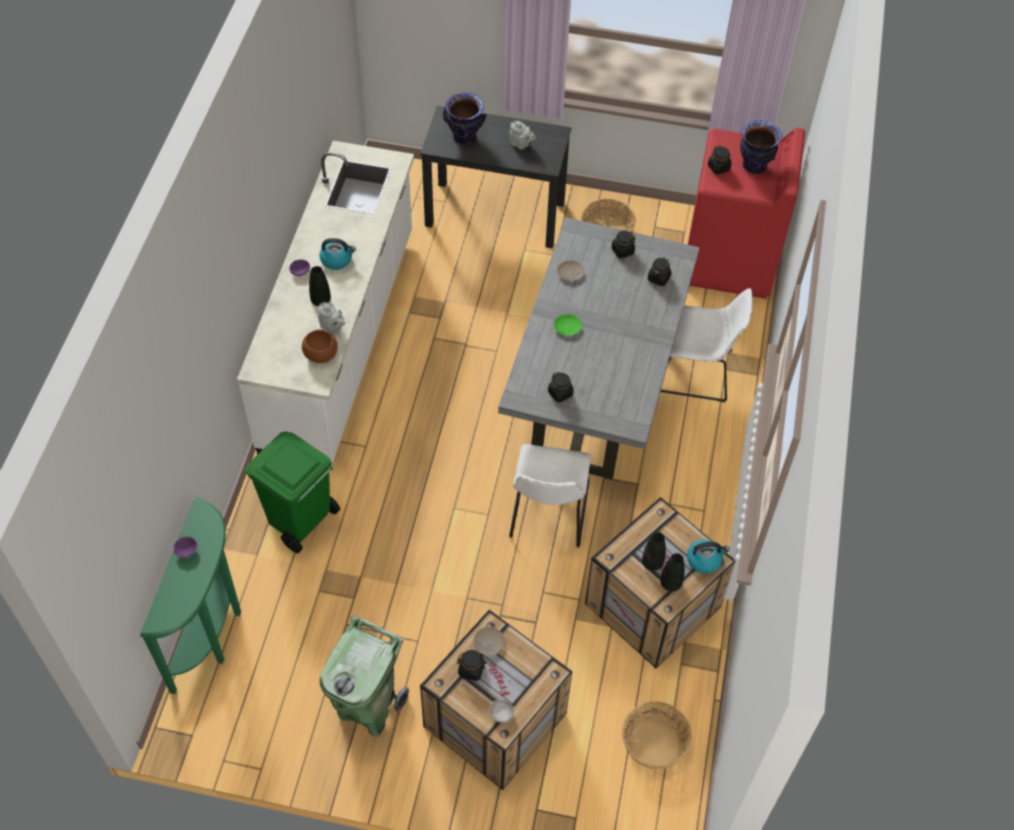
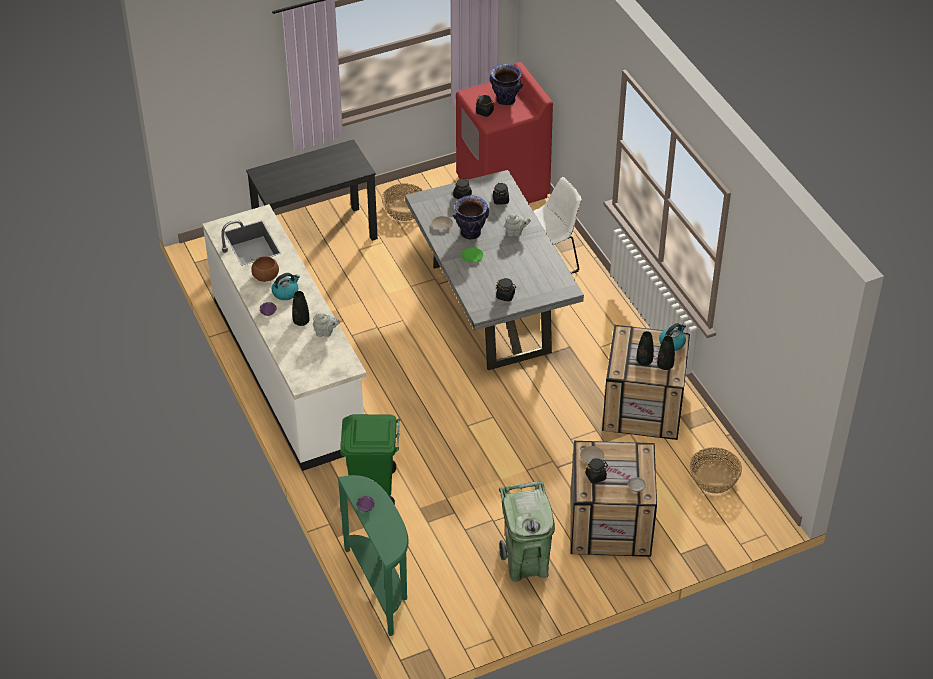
camera: 35 degrees left, 10 degrees down
(321, 354) = (335, 352): brown bowl -> brown bowl (266, 277)
(464, 137) = (287, 180): vase -> vase (471, 233)
(521, 144) = (330, 166): grey teapot -> grey teapot (516, 232)
(548, 514) = (530, 394): white chair -> none

